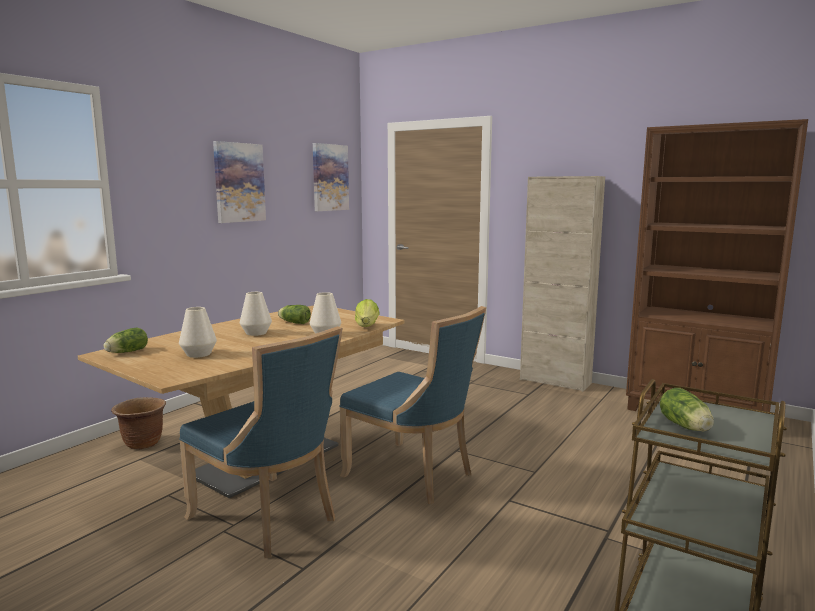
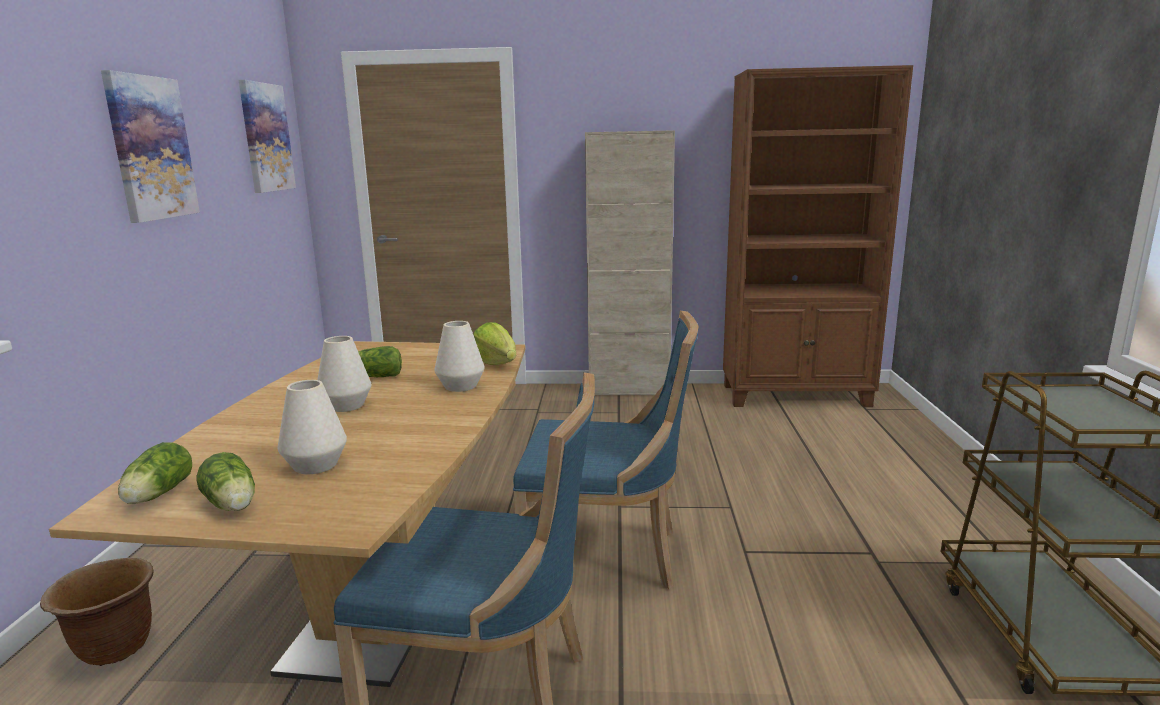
camera: 30 degrees left, 5 degrees up
(686, 427) = (1081, 419): lettuce -> lettuce (232, 505)

